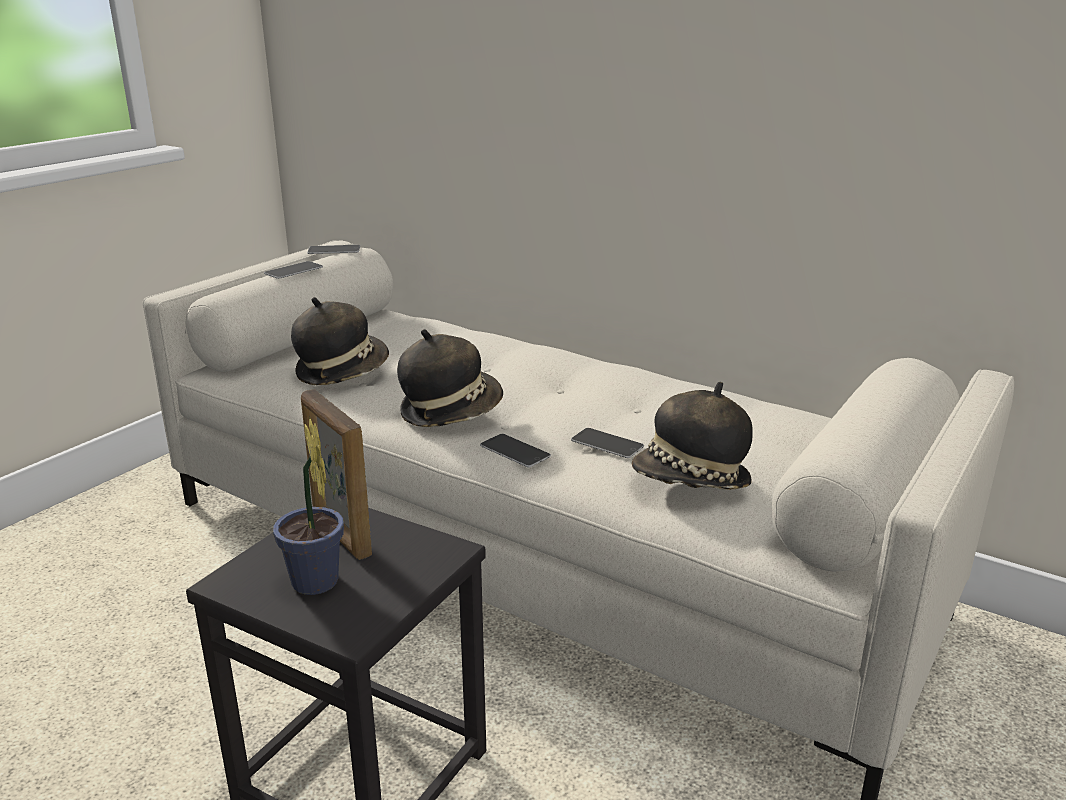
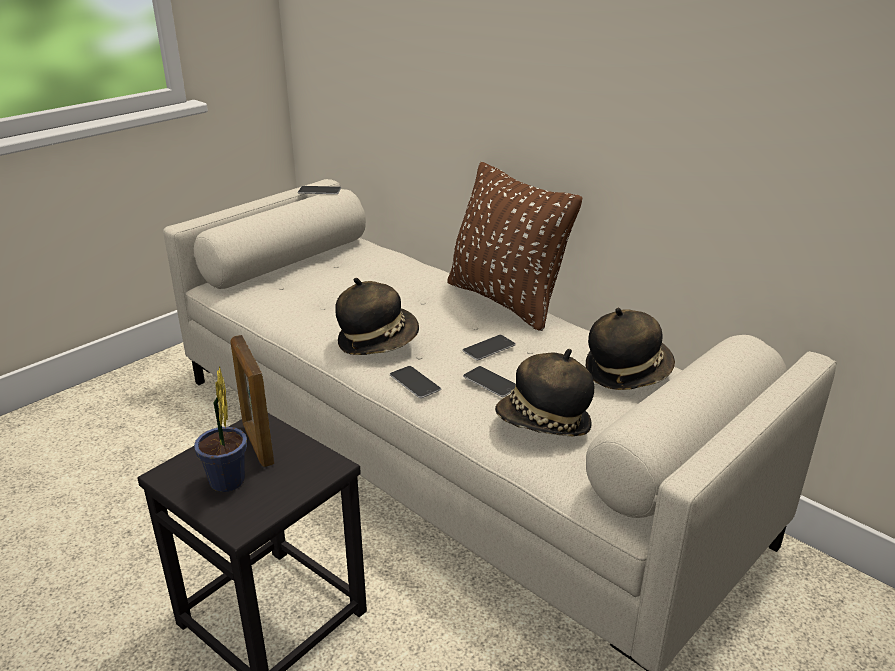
camera: 10 degrees right, 5 degrees up
(293, 270) = (281, 209): phone -> phone (489, 347)
(342, 371) = (307, 296): hat -> hat (627, 372)
(589, 359) = (506, 301): none -> brown pillow

